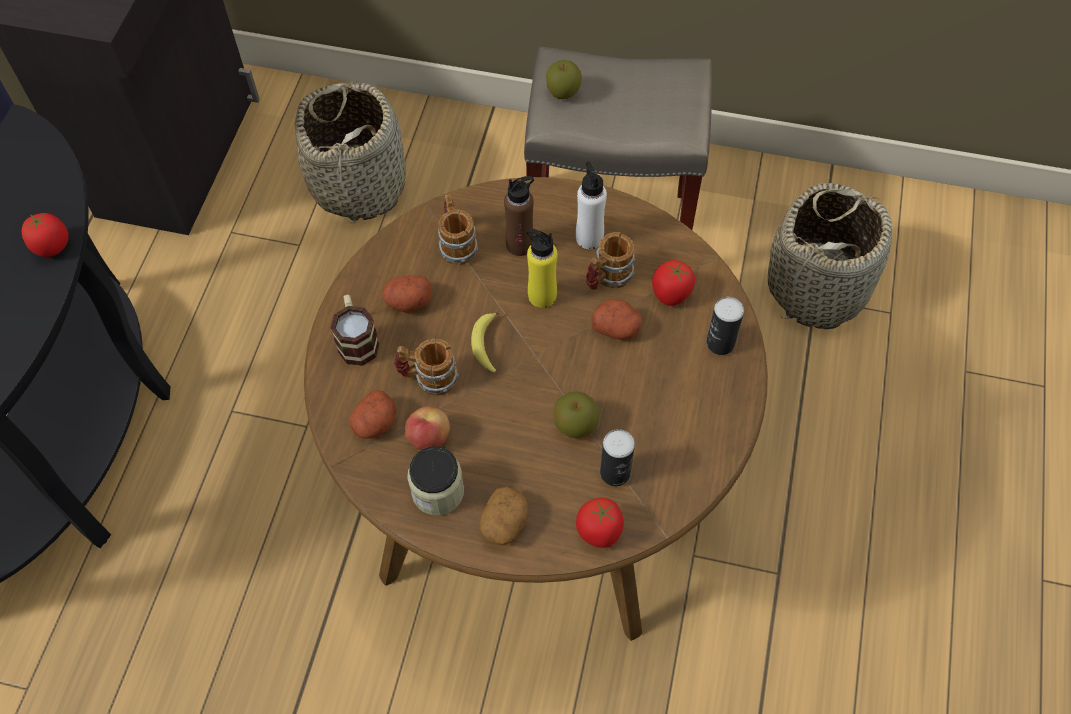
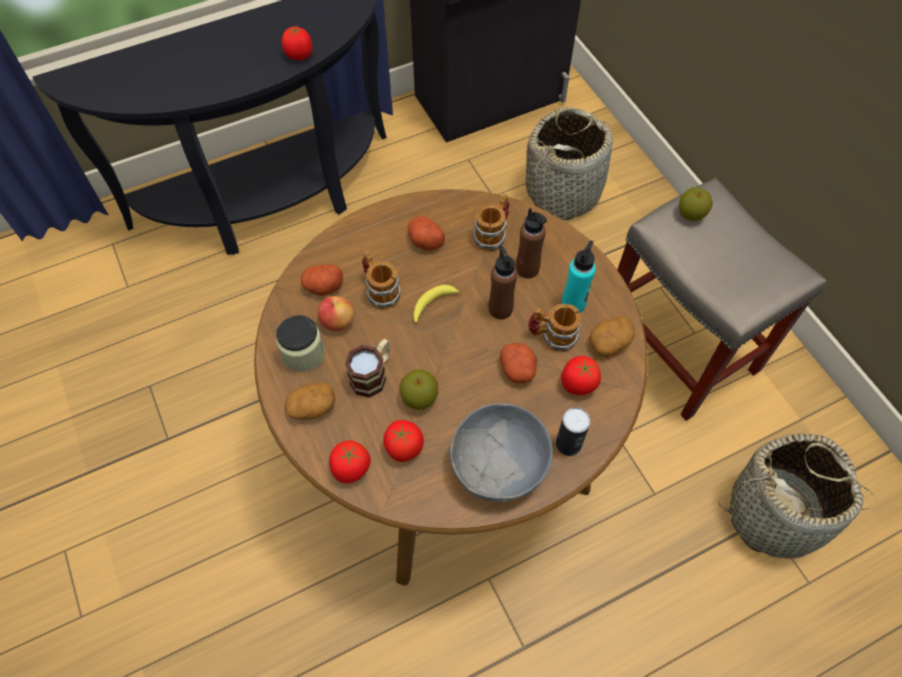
camera: 50 degrees right, 0 degrees up
(357, 340) = (373, 235): mug -> mug (373, 375)
(542, 295) = (500, 308): yellow bottle -> brown bottle
(589, 237) = (573, 303): white bottle -> turquoise bottle
(615, 473) = (404, 448): can -> tomato
(651, 241) = (609, 342): none -> potato
(696, 408) = (500, 465): none -> grey bowl

